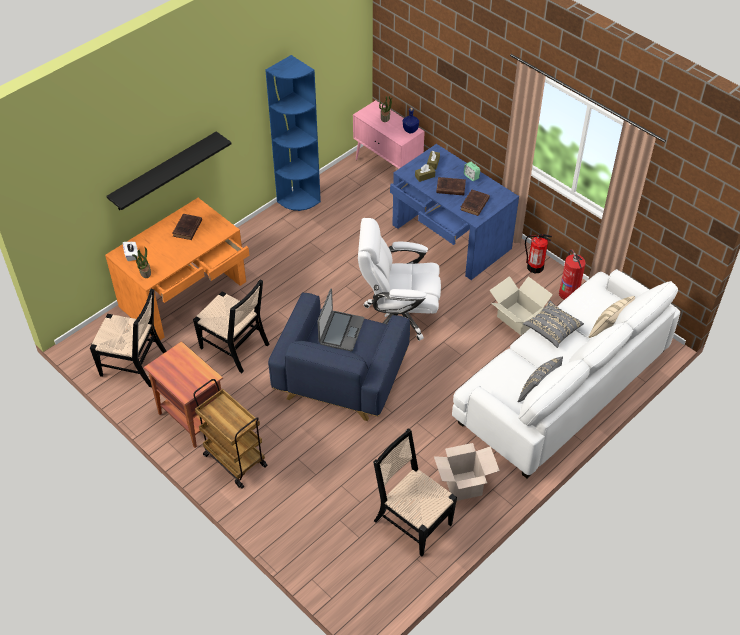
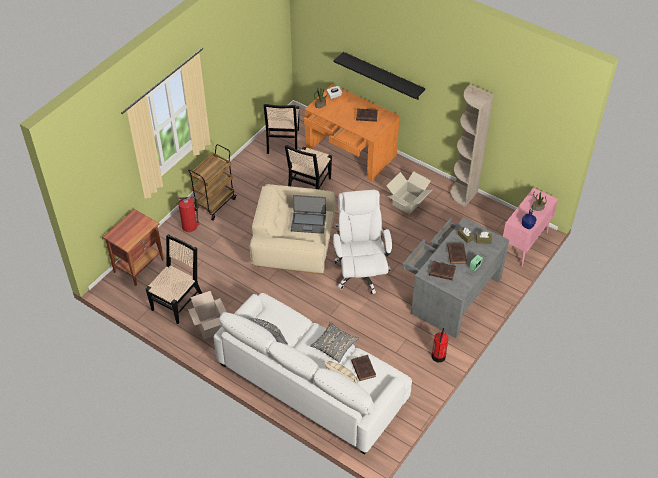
camera: 80 degrees right, 0 degrees up
(191, 418) = (245, 177): nightstand -> nightstand (139, 265)
(299, 204) = (461, 196): blue bookcase -> beige bookcase
(341, 377) = (294, 247): blue armchair -> beige armchair
(447, 240) = (451, 293): blue desk -> grey desk
(519, 318) = (377, 349): cardboard box -> cardboard box (408, 202)
(568, 293) = (415, 382): fire extinguisher -> fire extinguisher (190, 226)
(586, 308) = (363, 368): none -> brown book

